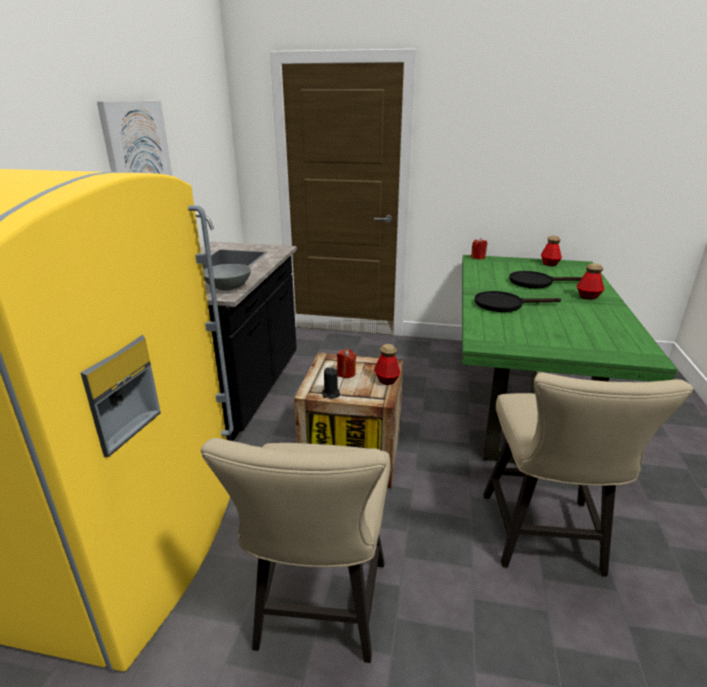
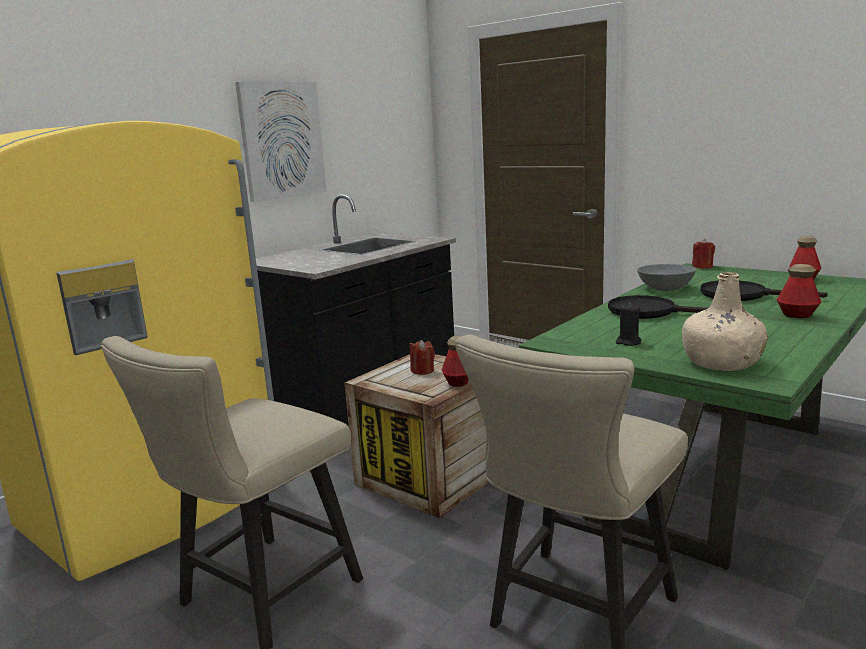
camera: 30 degrees right, 10 degrees down
(228, 287) = (329, 263): grey bowl -> grey bowl (666, 288)
(330, 394) = (383, 384): black candle -> black candle (628, 342)
(606, 346) = (722, 363): none -> beige bottle

